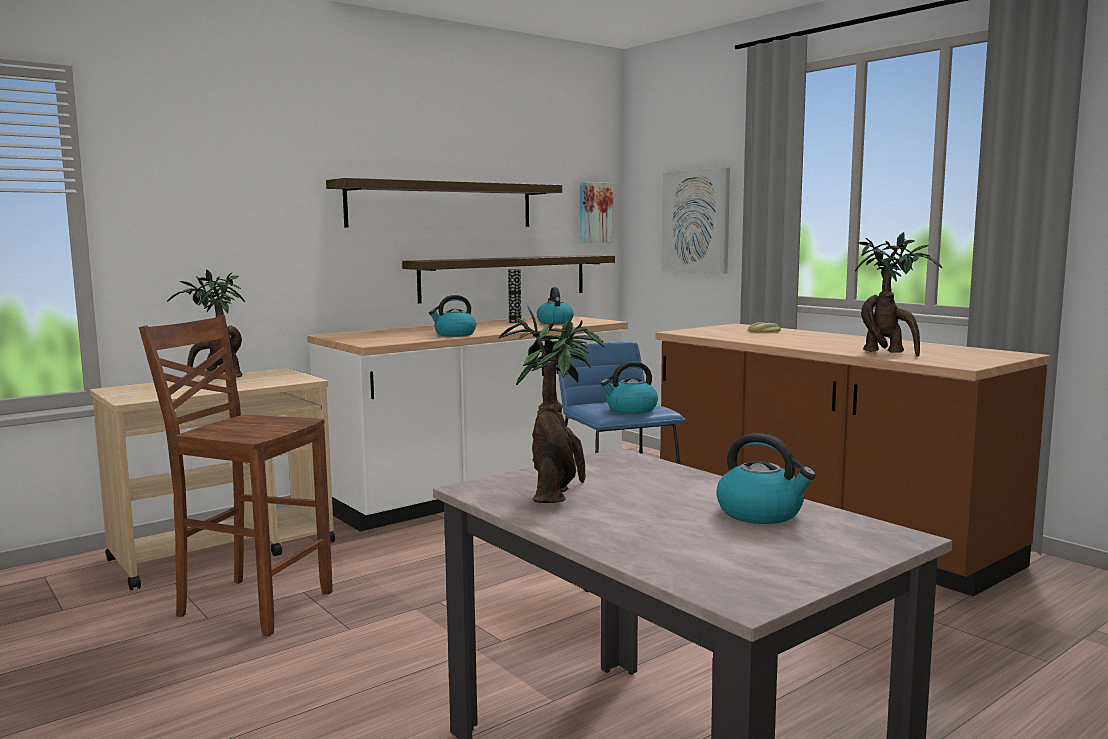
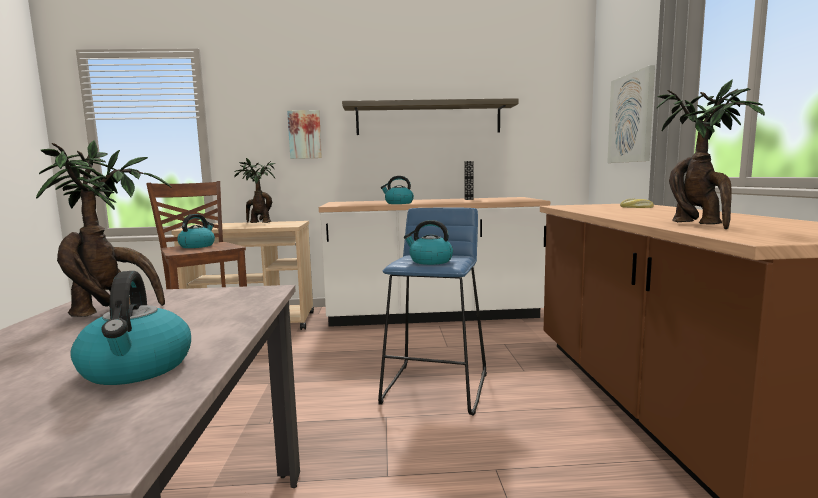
camera: 35 degrees right, 0 degrees up
(505, 277) = (478, 169): shelf -> none
(554, 322) = (494, 200): kettle -> kettle (197, 246)
(594, 212) = (562, 121): picture -> picture (305, 134)

